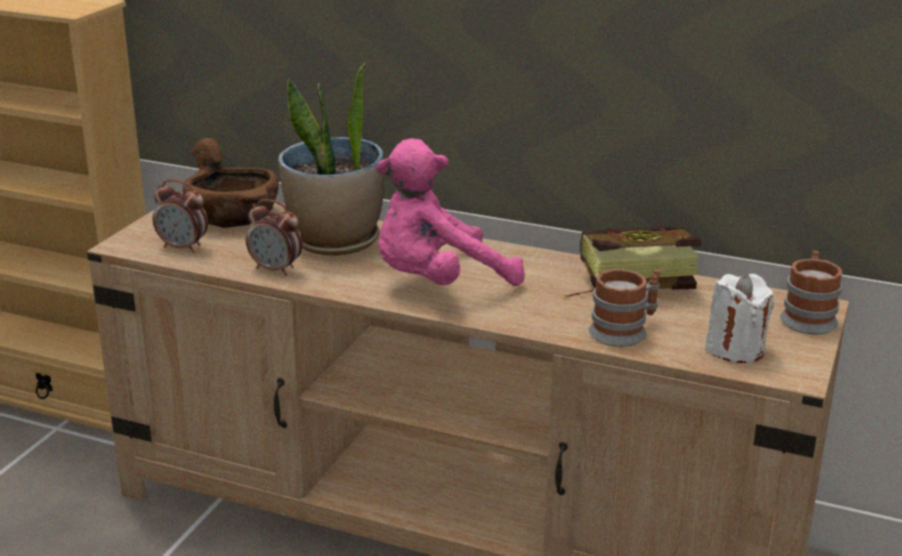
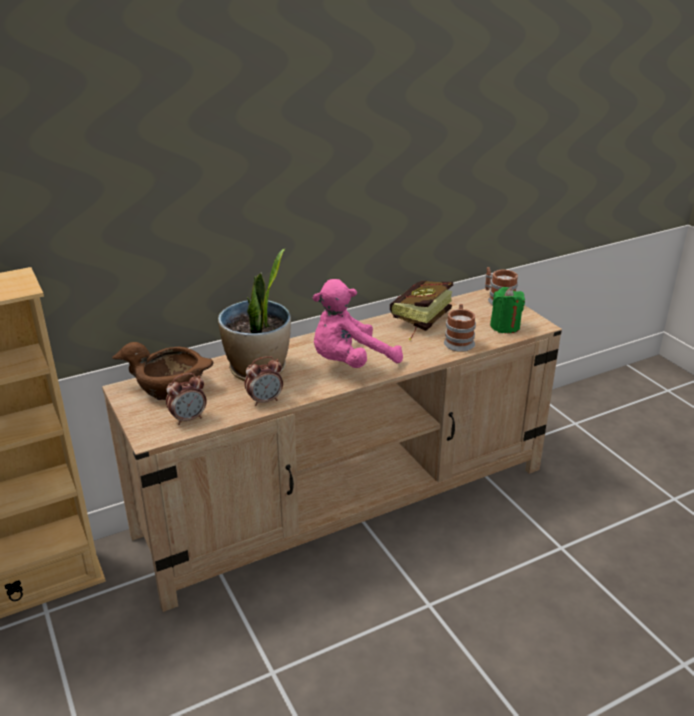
camera: 50 degrees left, 5 degrees up
(438, 283) = (350, 363): pink plush toy -> pink plush toy turned 45 degrees clockwise
(735, 349) = (505, 326): white candle -> green candle

